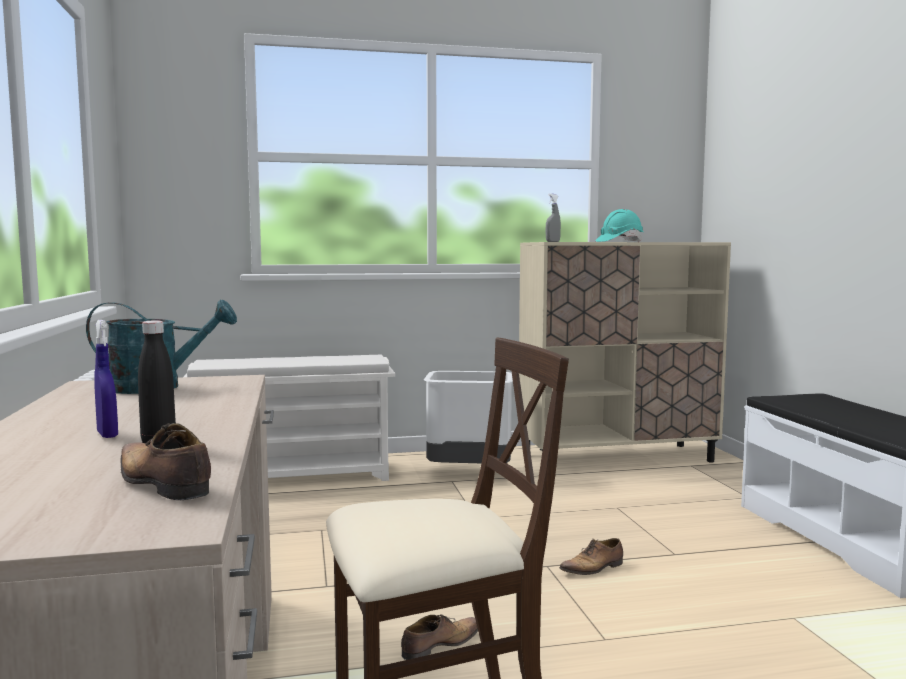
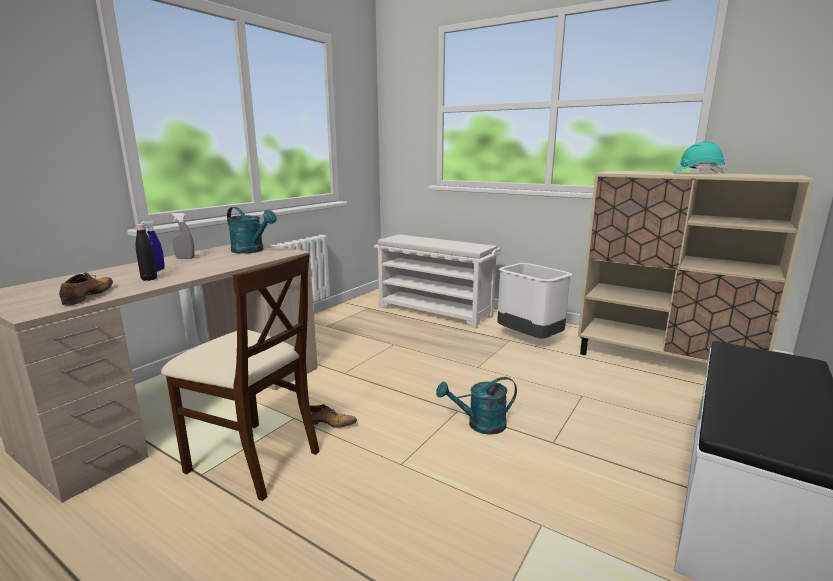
camera: 45 degrees right, 10 degrees up
(552, 242) = (622, 172): grey spray bottle -> grey spray bottle (185, 258)
(593, 568) = (480, 425): shoe -> turquoise watering can

